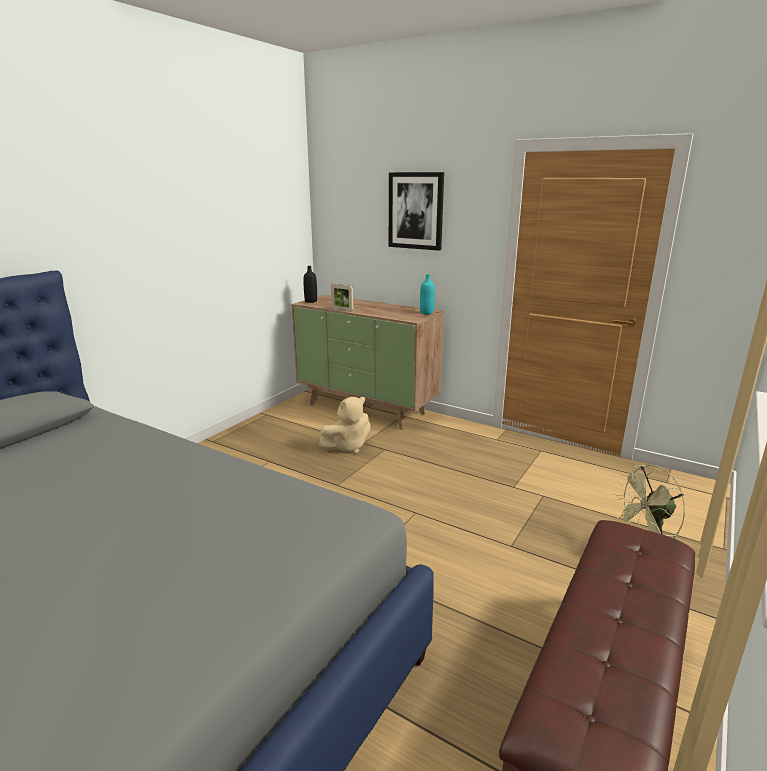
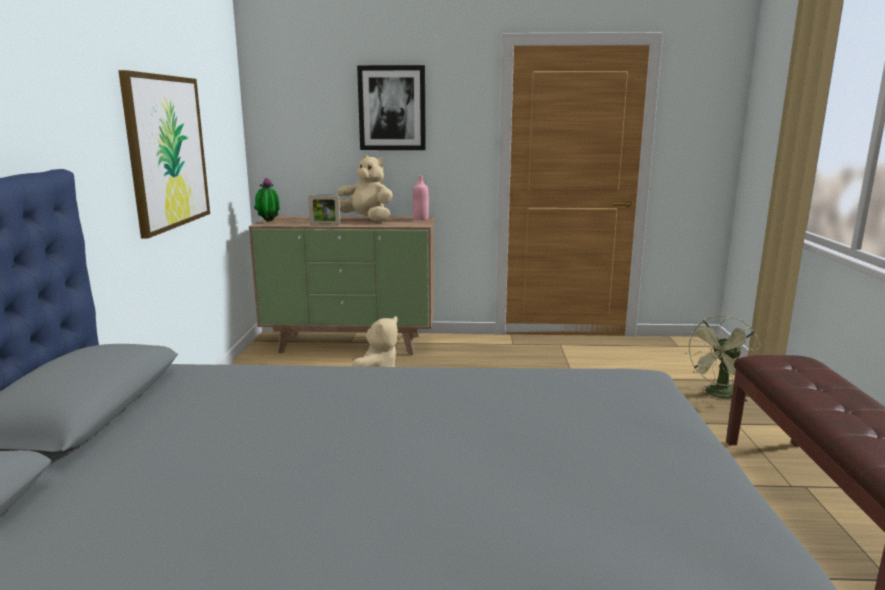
camera: 30 degrees left, 5 degrees down
(200, 249) = (167, 152): none -> picture
(311, 301) = (268, 222): black bottle -> potted plant
(382, 308) = (366, 220): none -> beige plush toy
(426, 313) = (420, 219): turquoise bottle -> pink bottle

